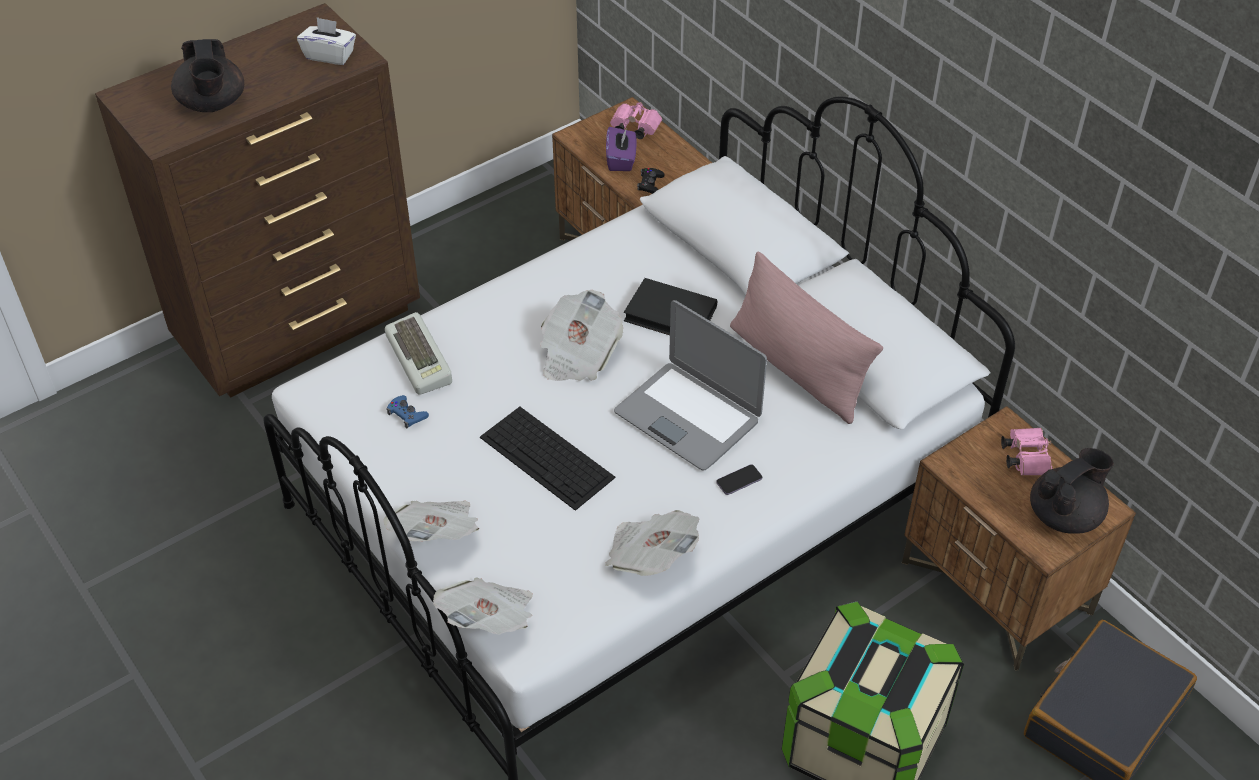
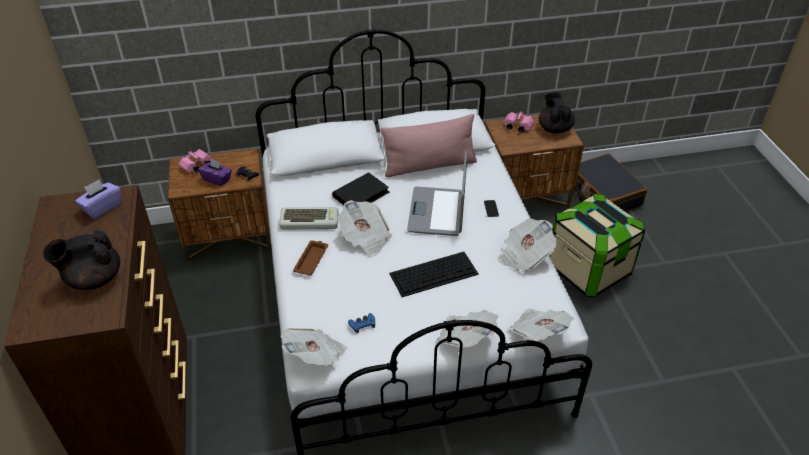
camera: 65 degrees left, 5 degrees down
(212, 104) = (93, 278): black teapot -> black teapot turned 150 degrees clockwise
(330, 55) = (102, 208): white tissue box -> purple tissue box
(331, 389) = (315, 356): none -> newspaper
(421, 359) = (321, 305): keyboard -> keyboard (310, 221)
(501, 316) = (311, 259): none -> brown tray
(688, 416) = (437, 212): laptop -> laptop turned 120 degrees clockwise

